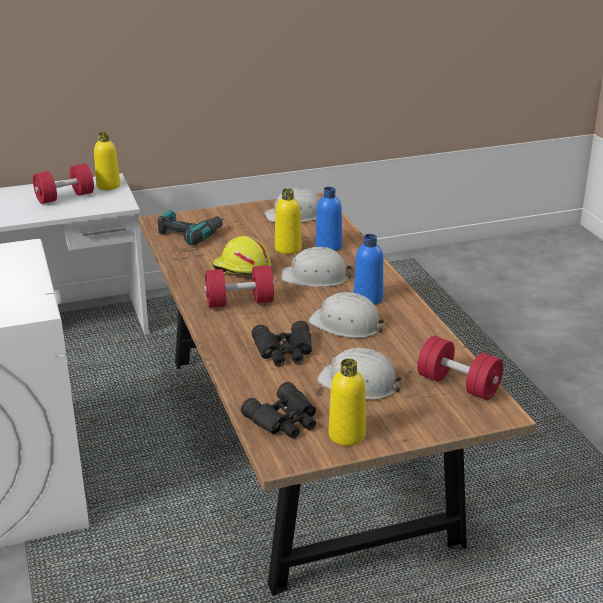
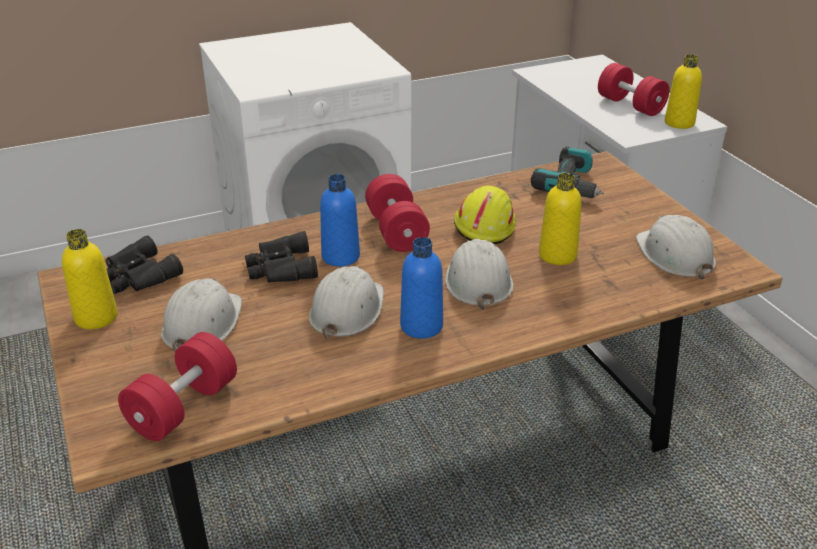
camera: 85 degrees right, 5 degrees up
(328, 246) = (578, 288): blue bottle -> blue bottle (340, 257)

